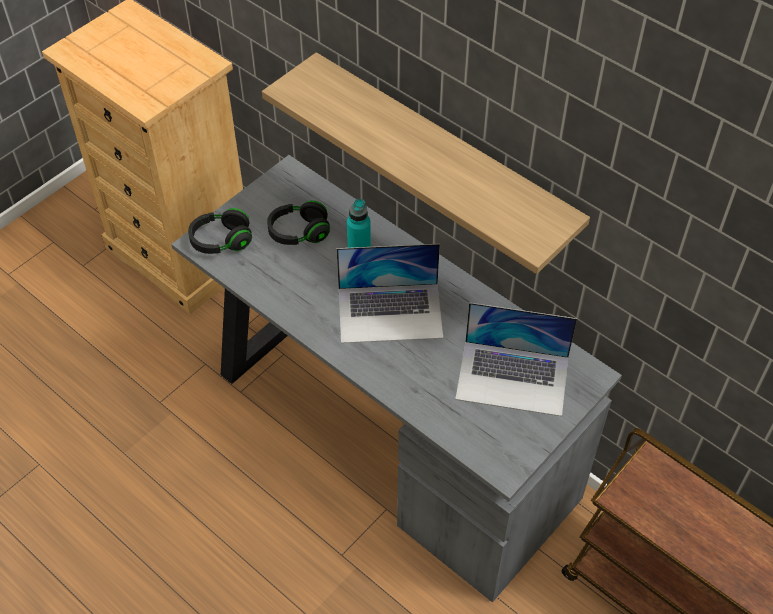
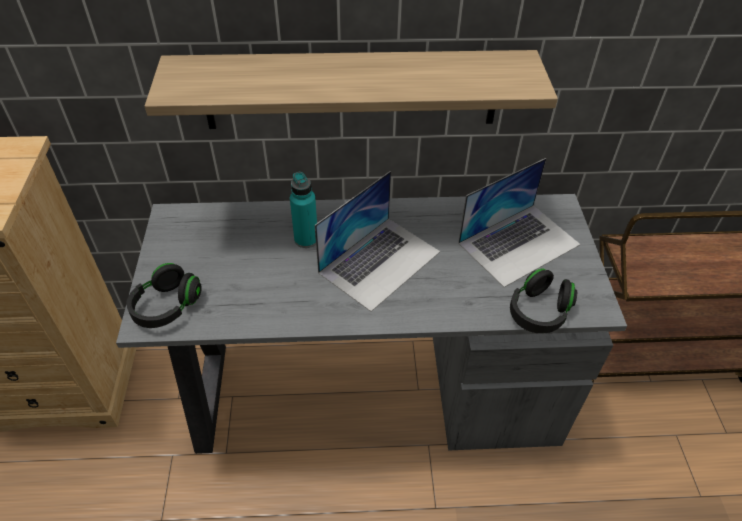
camera: 45 degrees left, 5 degrees down
(299, 232) = (232, 254): black headphones -> black headphones (539, 312)

